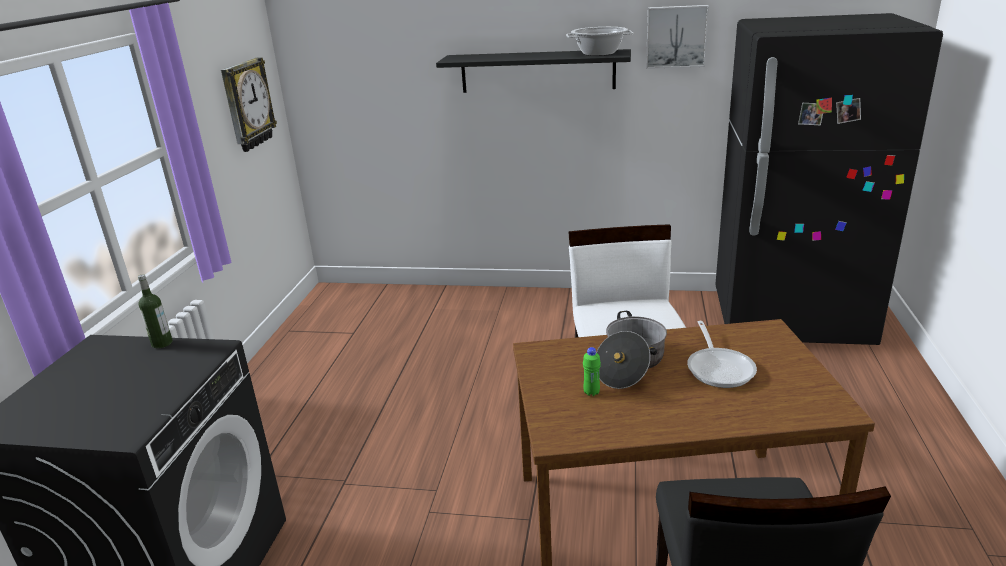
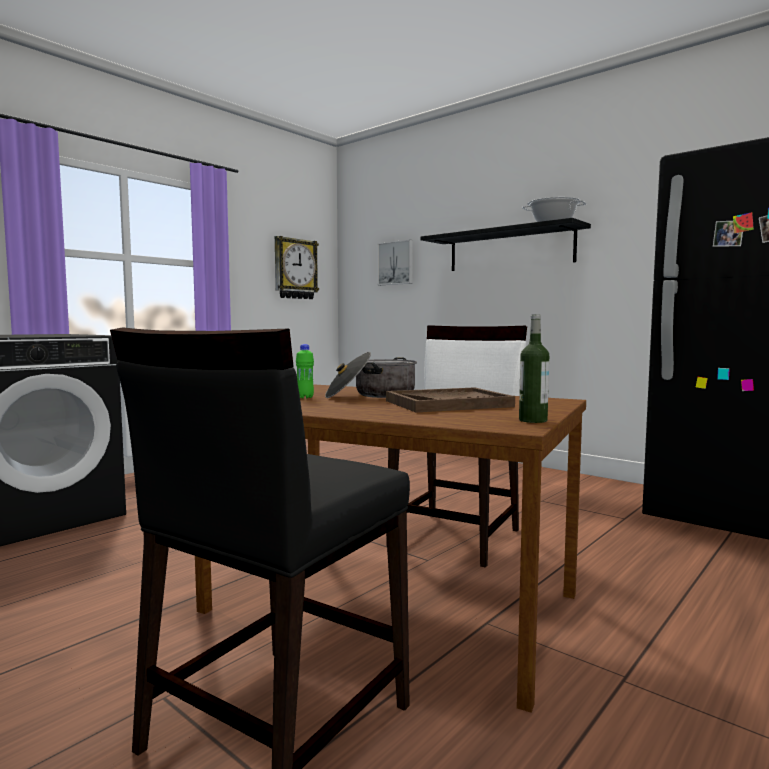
camera: 30 degrees right, 20 degrees down
(162, 343) = (82, 334): bottle -> bottle (533, 420)
(676, 36) = (634, 208): picture -> picture (396, 263)
(719, 368) = (448, 403): frying pan -> brown tray

